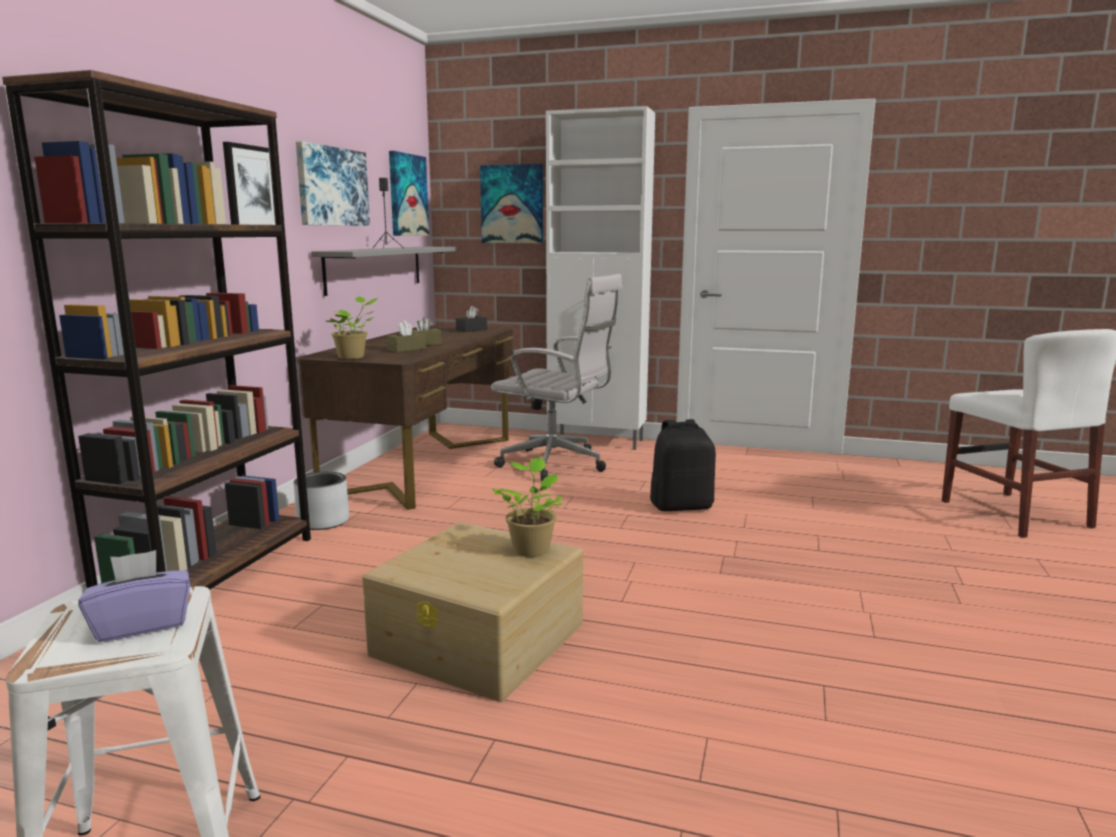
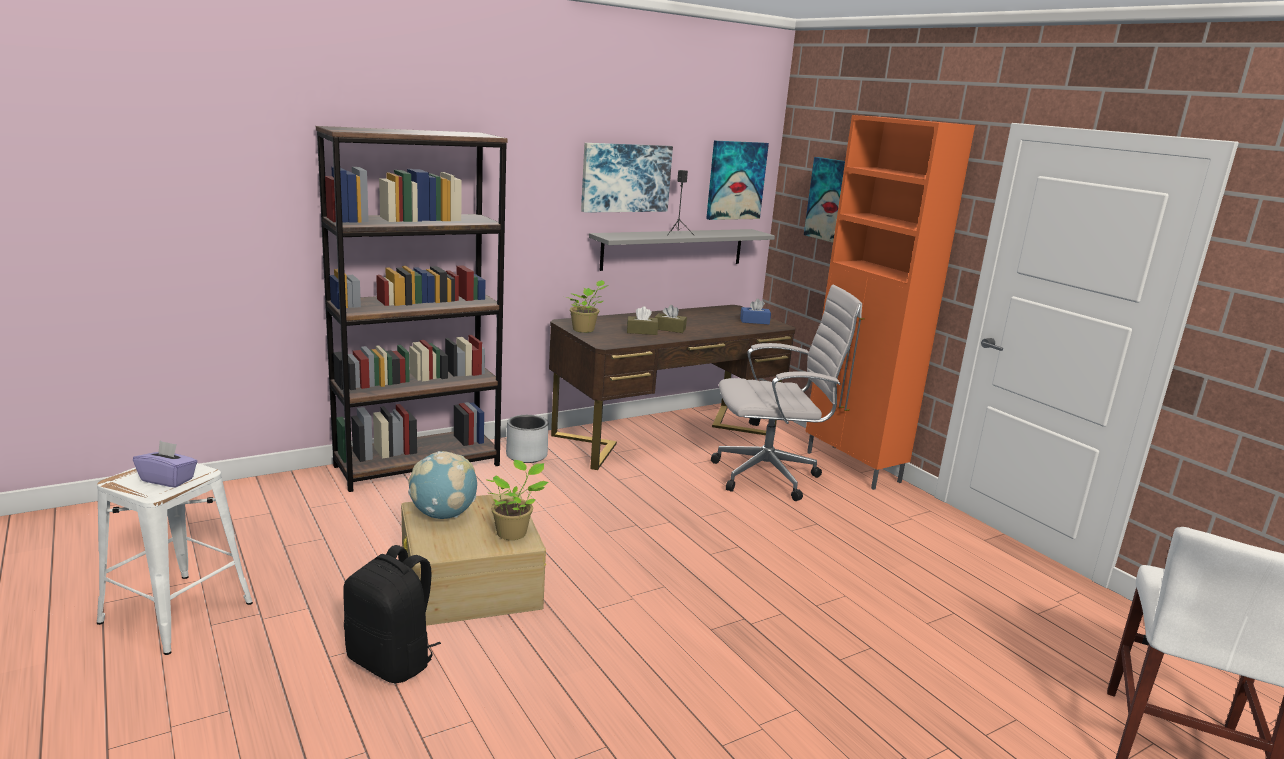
camera: 40 degrees right, 5 degrees up
(251, 188) = (527, 184): picture -> none
(434, 565) = (443, 515): none -> globe
(471, 330) = (754, 321): black tissue box -> blue tissue box
(557, 465) = (770, 476): white office chair -> white office chair turned 75 degrees counterclockwise
(598, 441) = (853, 467): white cabinet -> orange cabinet
(681, 506) = (801, 560): black backpack -> black backpack (392, 661)

